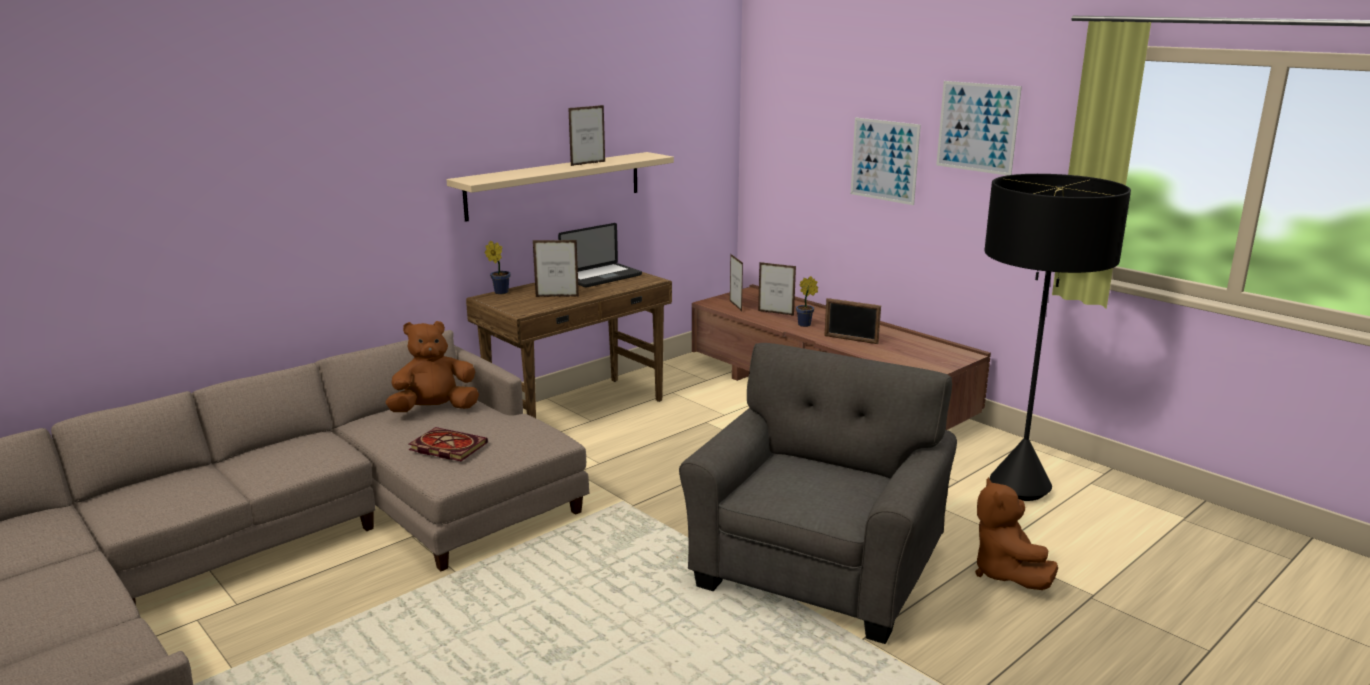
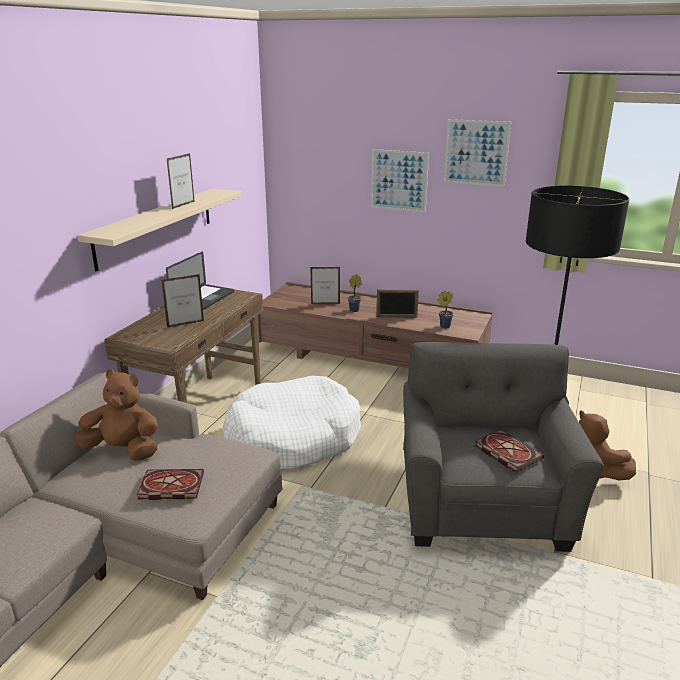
camera: 25 degrees left, 5 degrees up
(434, 410) = (123, 450): brown plush toy -> brown plush toy turned 60 degrees clockwise
(499, 292) = (130, 328): potted plant -> potted plant (443, 326)
(654, 456) = (292, 438): none -> white dog bed
(735, 306) = (291, 302): picture frame -> none
(820, 490) = (506, 452): none -> book

